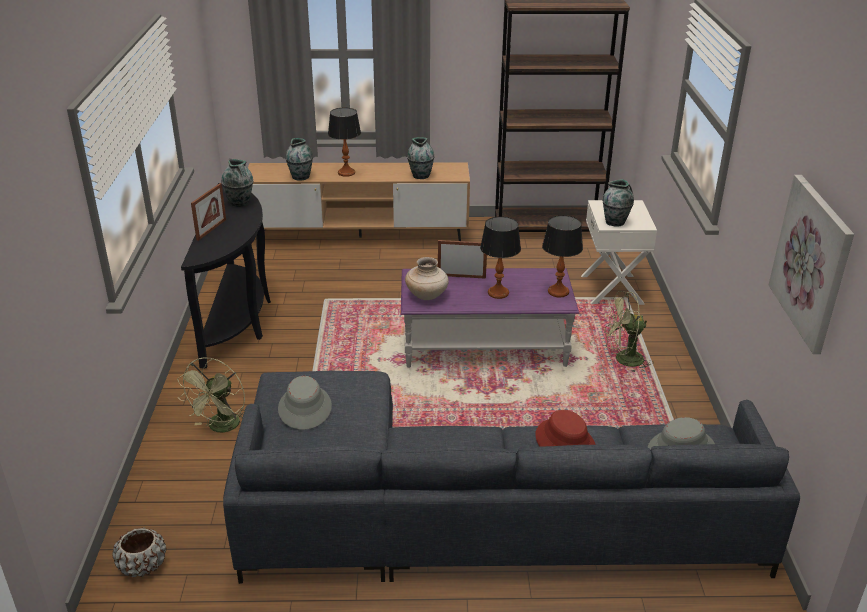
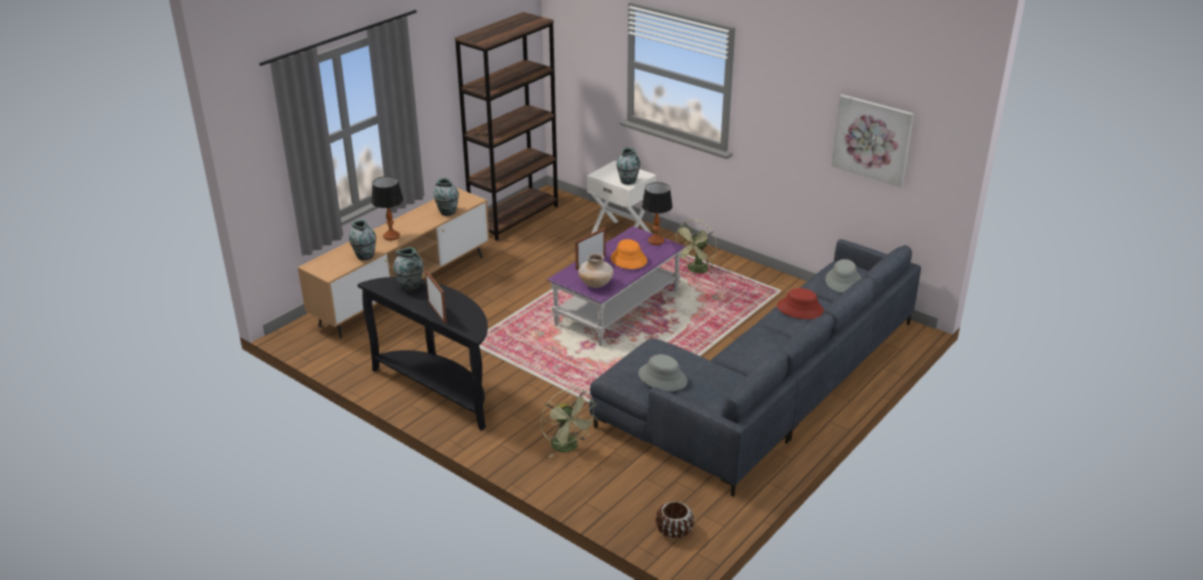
camera: 50 degrees left, 0 degrees up
(498, 293) = (628, 260): table lamp -> orange hat

